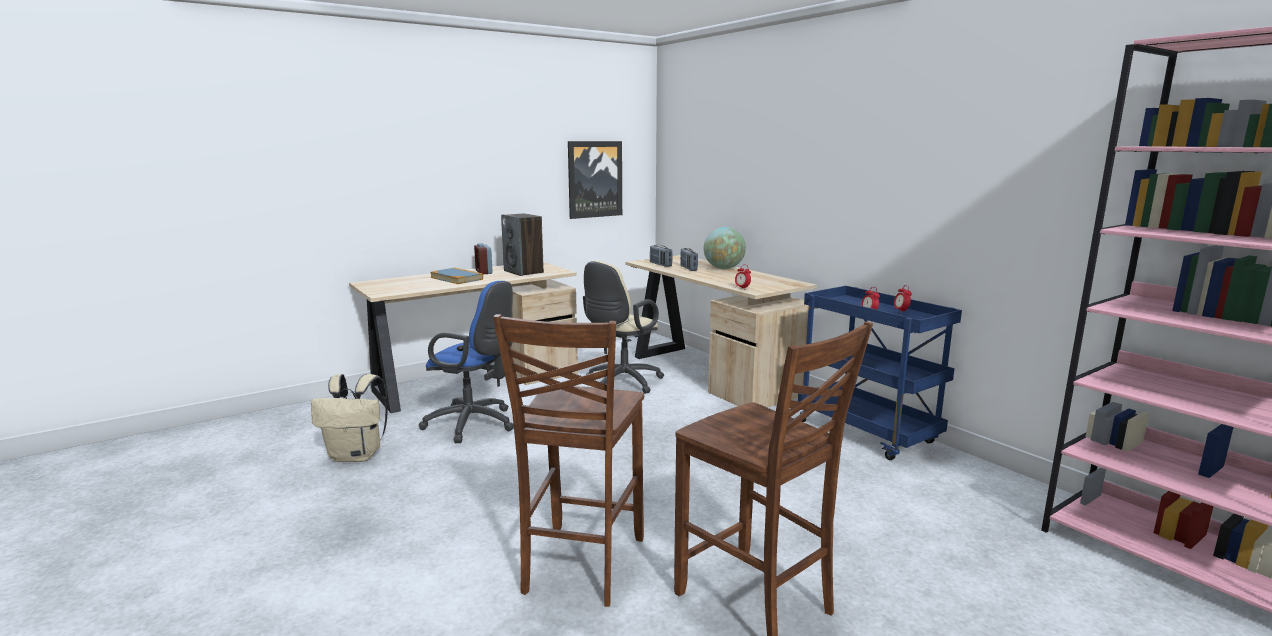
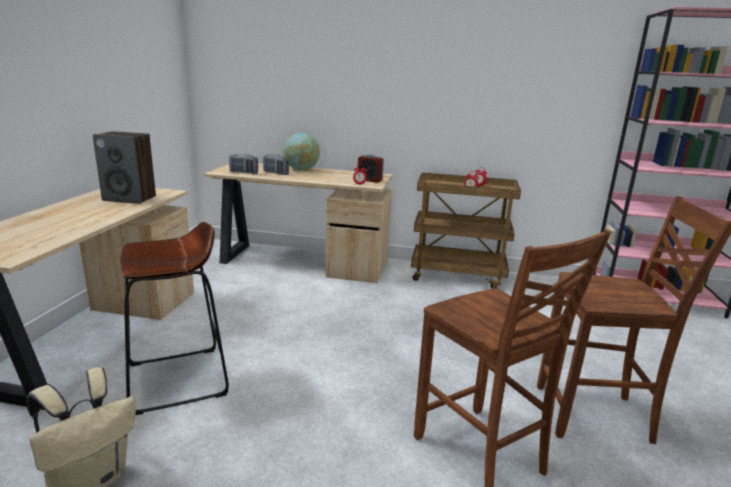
camera: 45 degrees left, 5 degrees up
(456, 278) = (67, 219): book -> none
(475, 424) = (177, 379): blue office chair -> brown stool
(484, 272) = (81, 206): alarm clock -> alarm clock (370, 180)
(594, 179) = (146, 90): picture -> none
(620, 383) = (248, 290): beige office chair -> none
(868, 433) = (458, 275): blue cart -> brown cart

